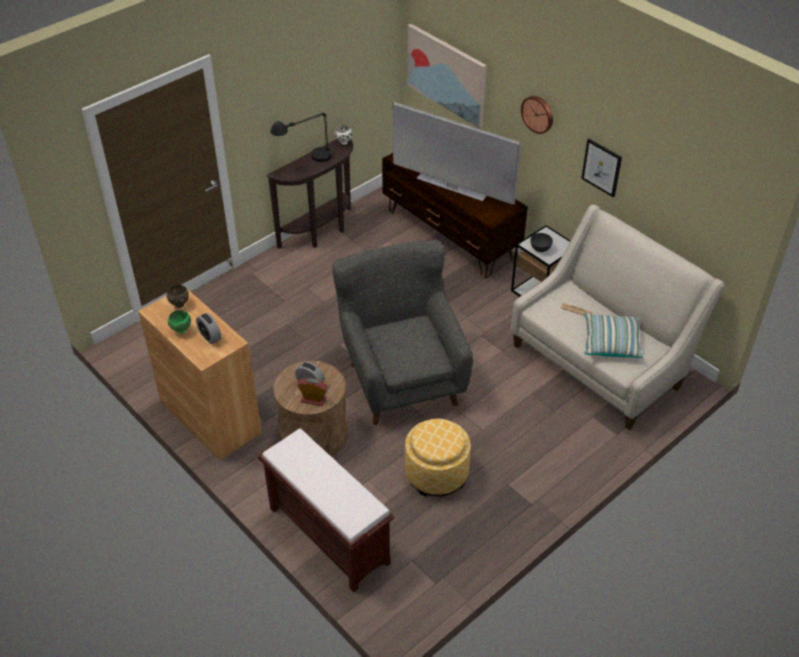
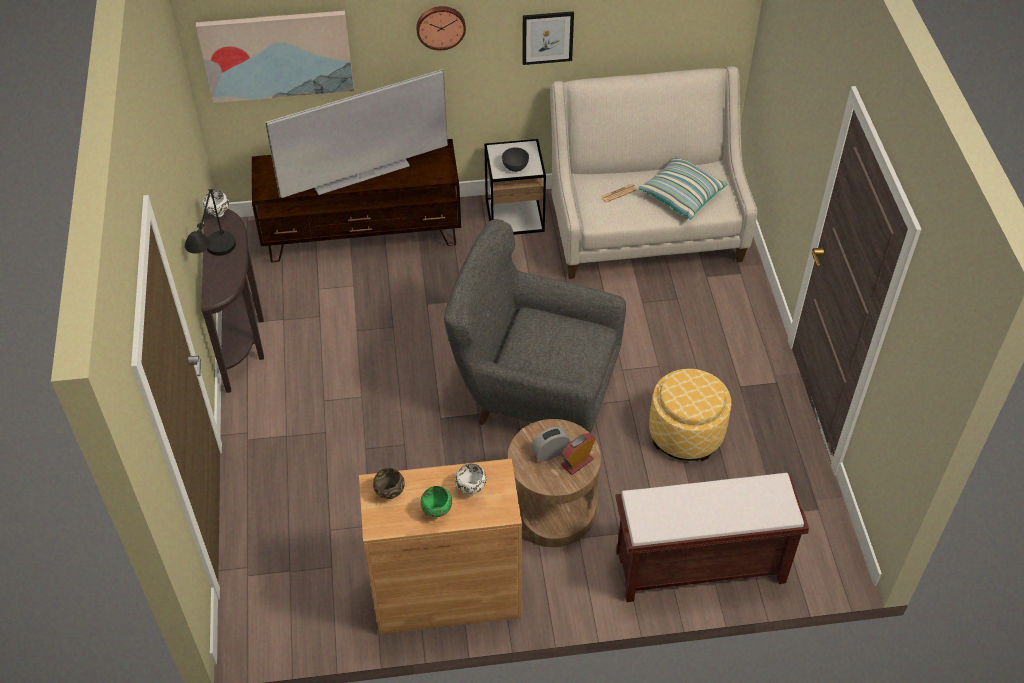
camera: 55 degrees left, 5 degrees up
(210, 336) = (471, 489): alarm clock -> white bowl

